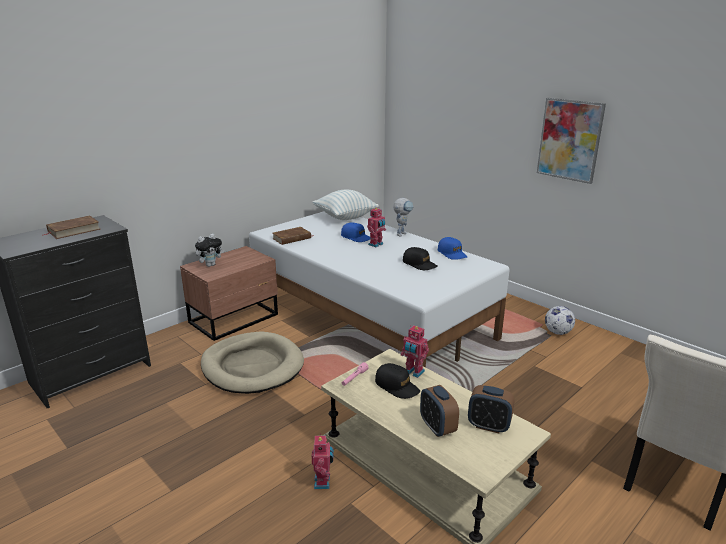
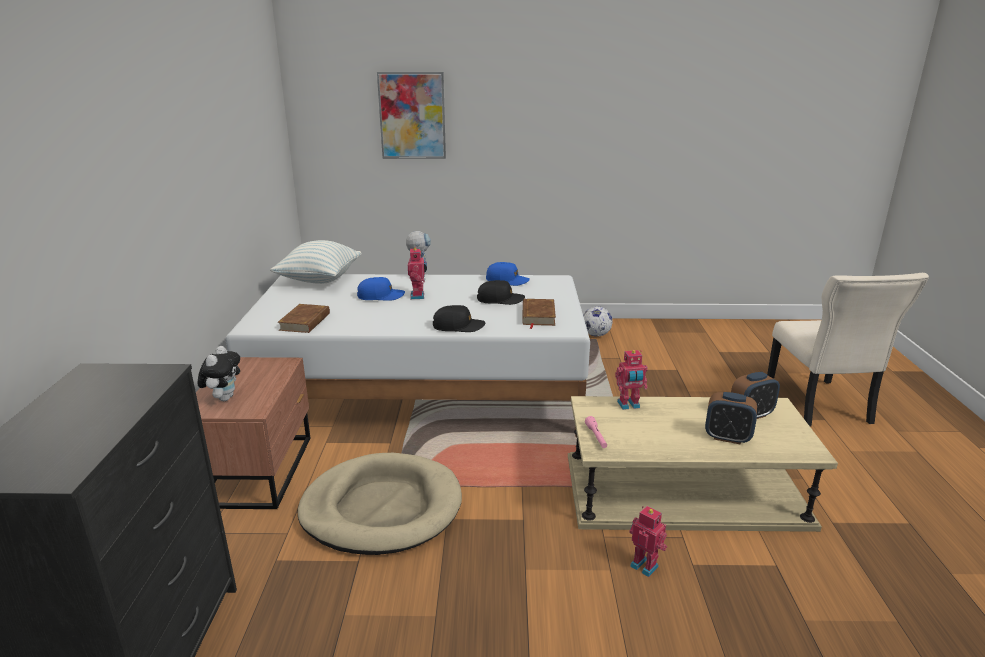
camera: 45 degrees left, 0 degrees up
(73, 230) = (91, 400): brown book -> brown book (538, 316)
(397, 386) = (640, 424): black cap -> black cap (458, 326)
(569, 140) = (562, 132): picture -> picture (412, 116)

